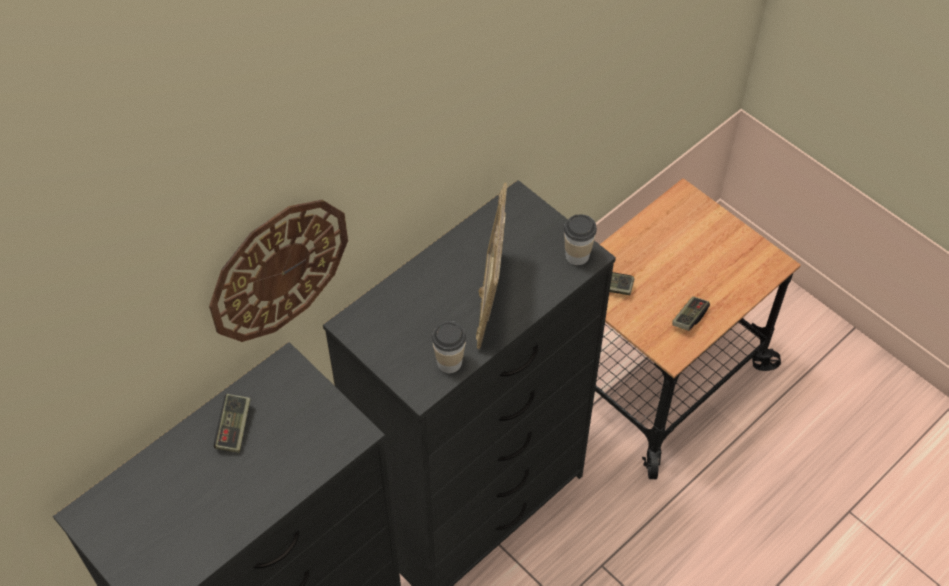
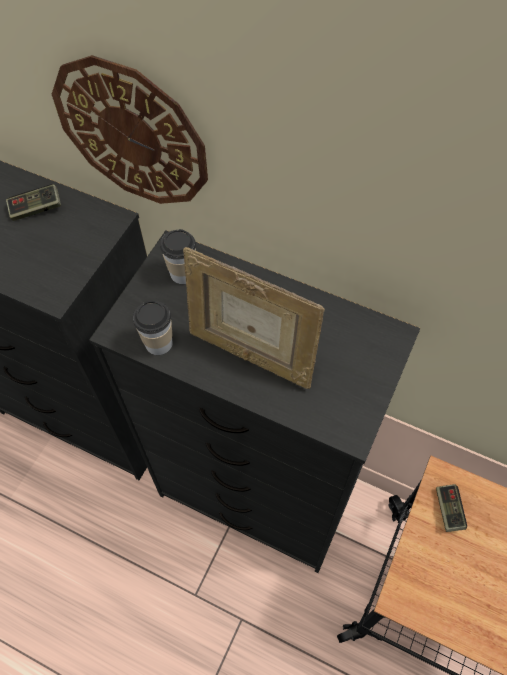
camera: 70 degrees right, 5 degrees up
(490, 299) = (250, 354): picture frame -> picture frame turned 135 degrees counterclockwise
(577, 255) = (346, 419): cup -> cup (183, 274)
(689, 318) = (453, 605): game controller -> none

